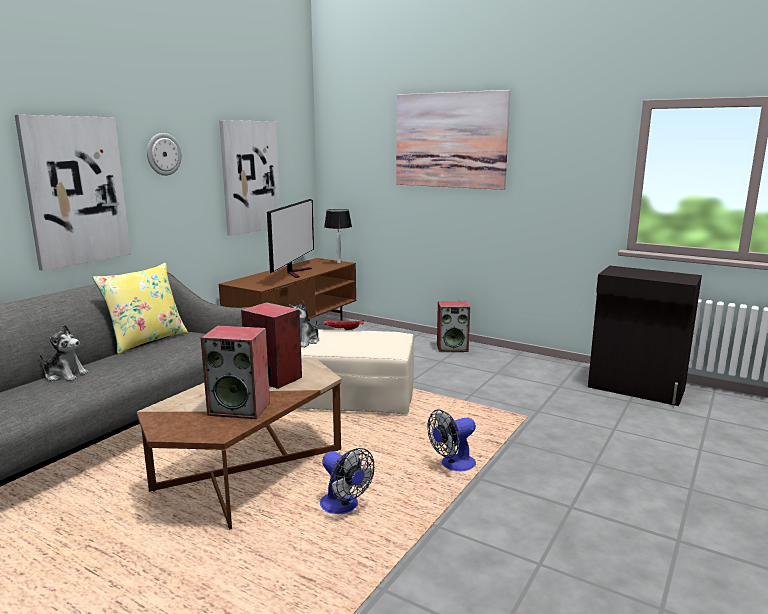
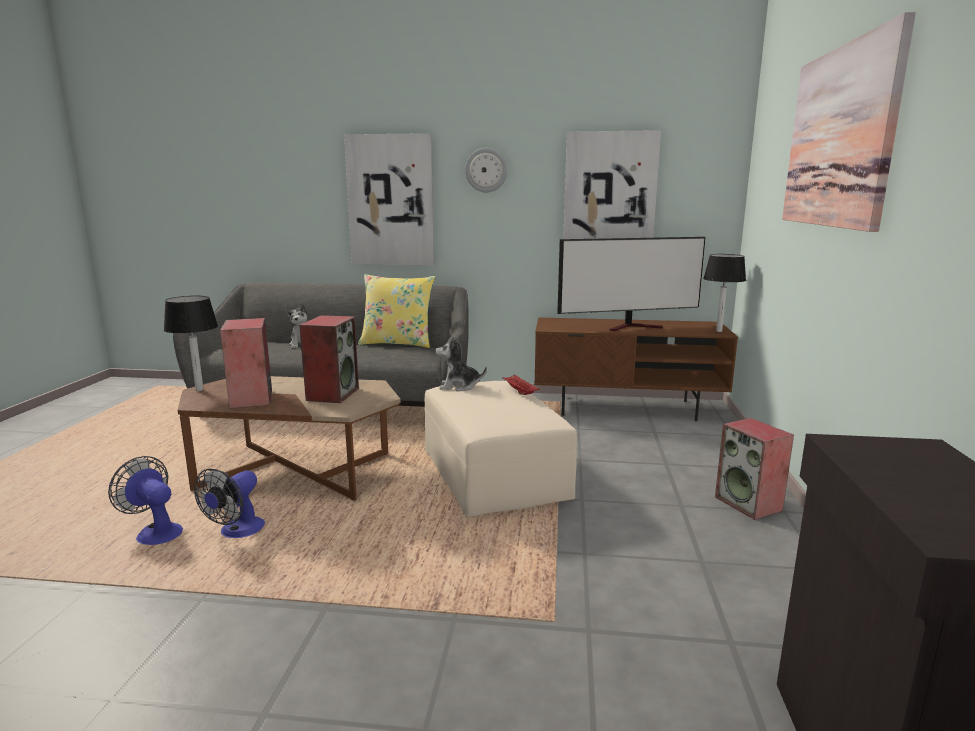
camera: 65 degrees right, 0 degrees up
(165, 432) = (199, 390): none -> table lamp
(453, 465) = (352, 580): fan -> fan (155, 532)

